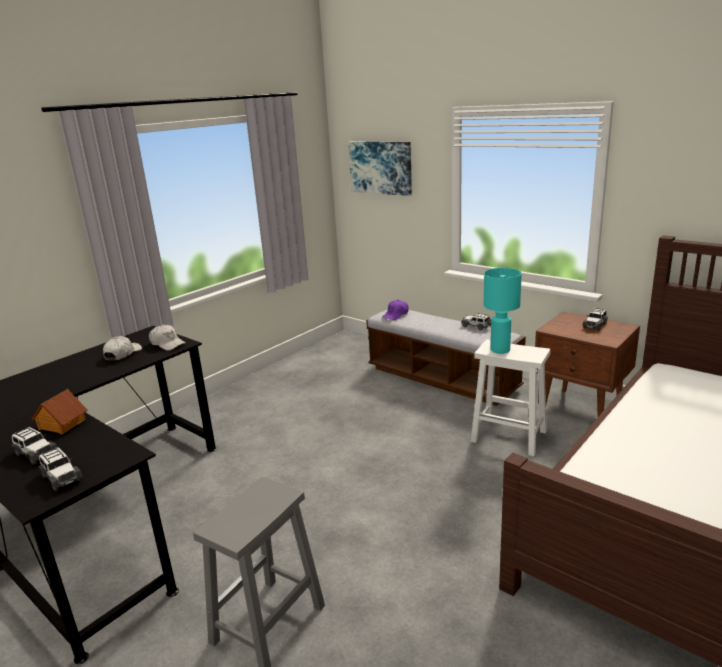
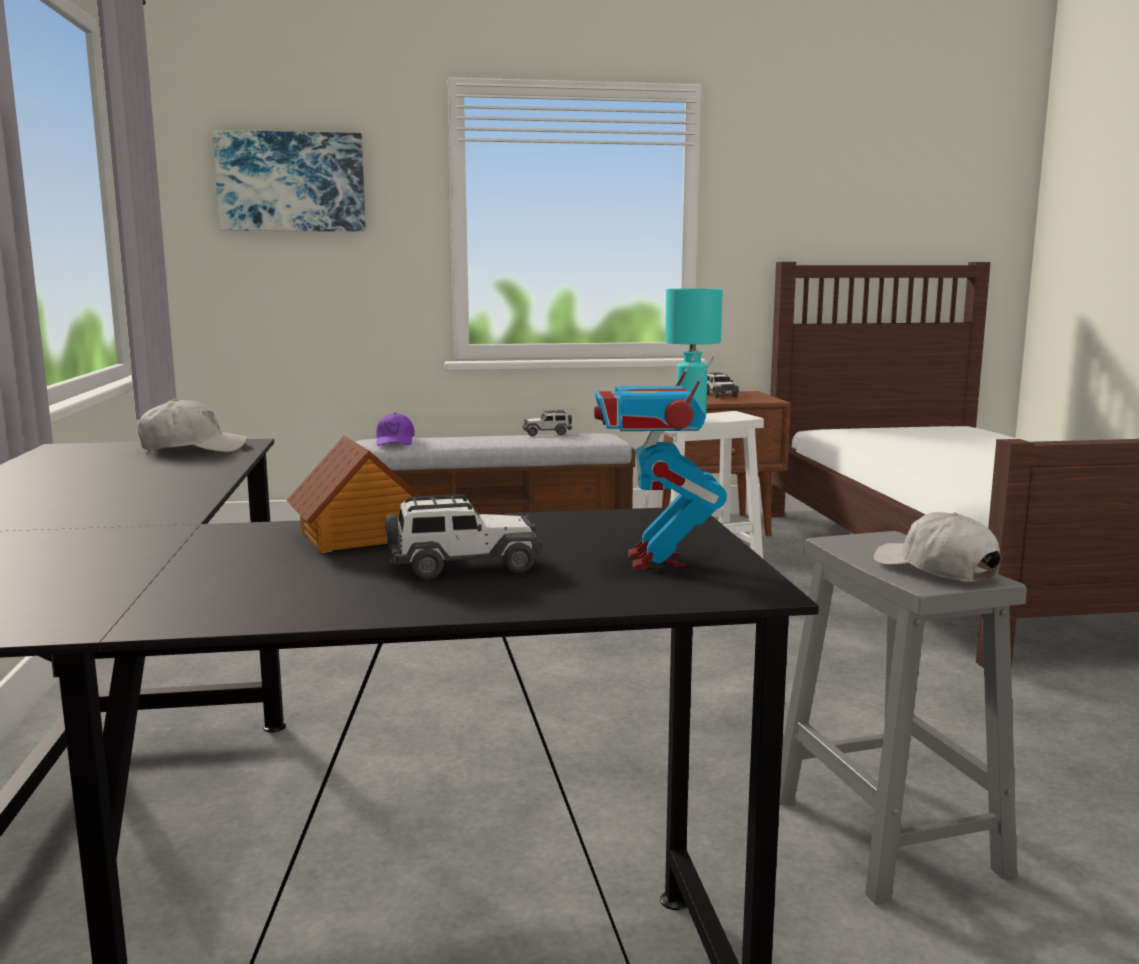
camera: 50 degrees left, 10 degrees down
(61, 477) = (655, 560): toy car -> toy robot
(122, 354) = (119, 470): white cap -> white cap (936, 569)

